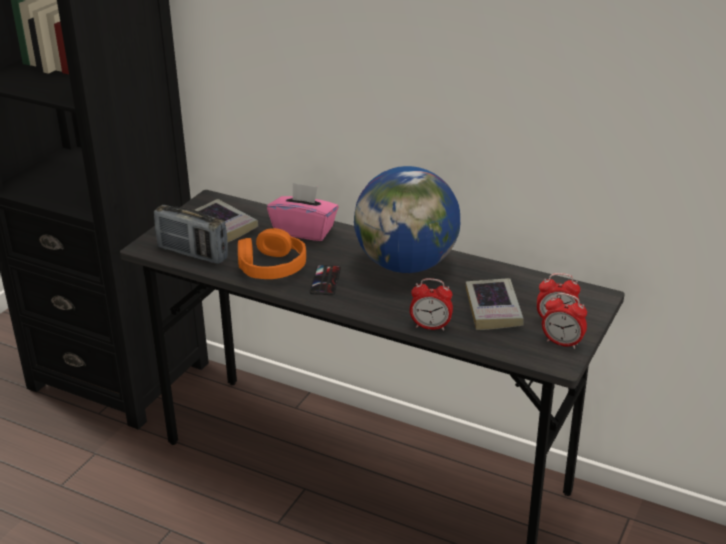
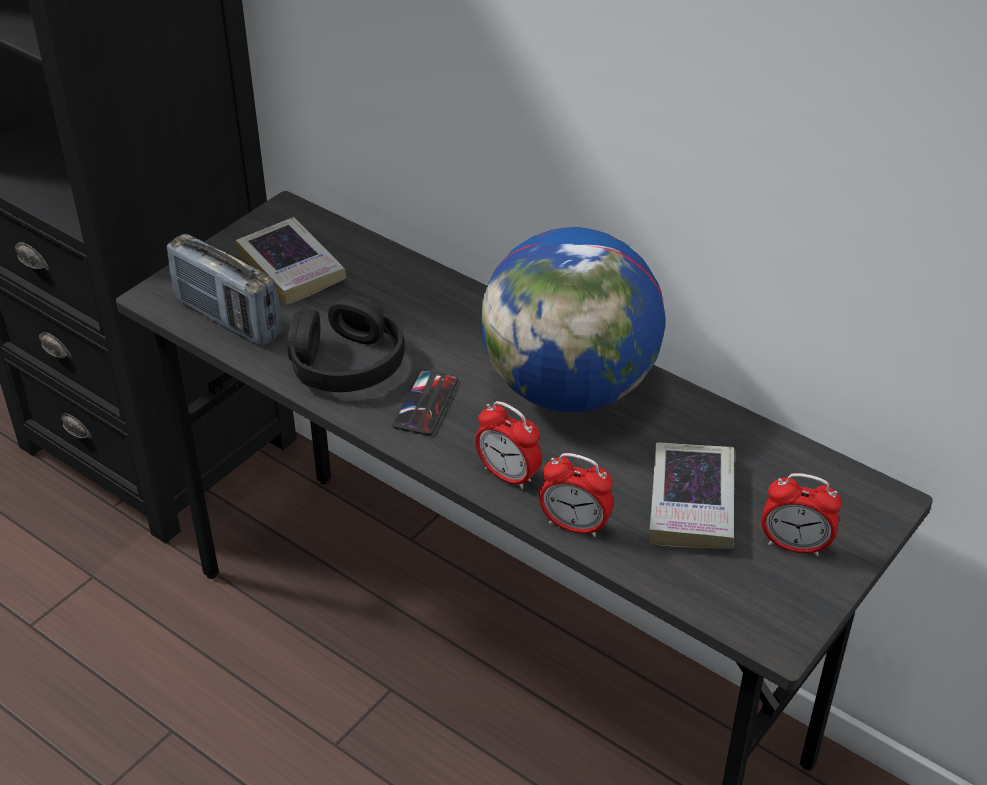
camera: 10 degrees right, 10 degrees up
(271, 267) = (346, 362): orange headphones -> black headphones
(304, 231) = (420, 295): pink tissue box -> none
(562, 343) = (793, 594): alarm clock -> alarm clock (508, 475)

